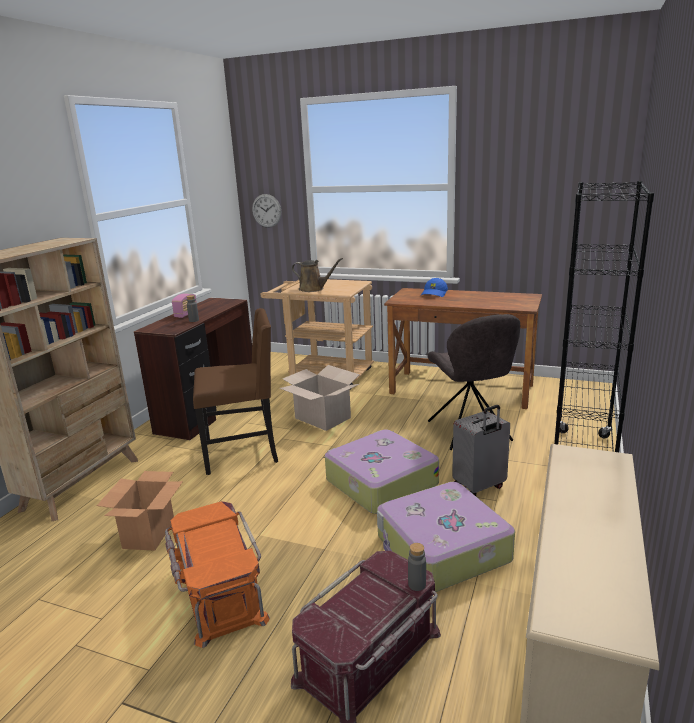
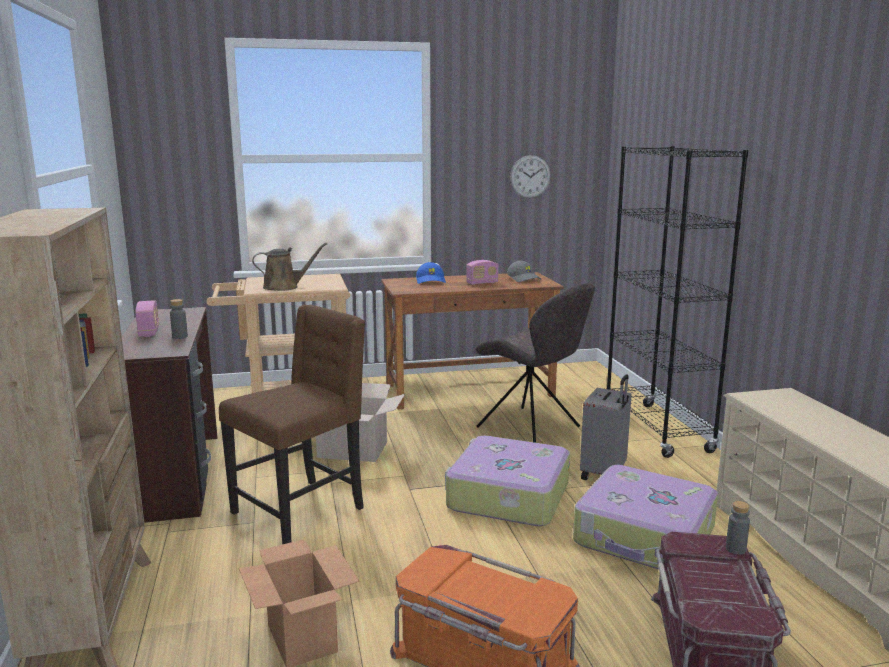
camera: 35 degrees left, 5 degrees down
(266, 210) = (168, 188): wall clock -> wall clock (530, 176)
(470, 300) = (482, 283): none -> radio
(515, 300) = (524, 279): none -> grey cap

